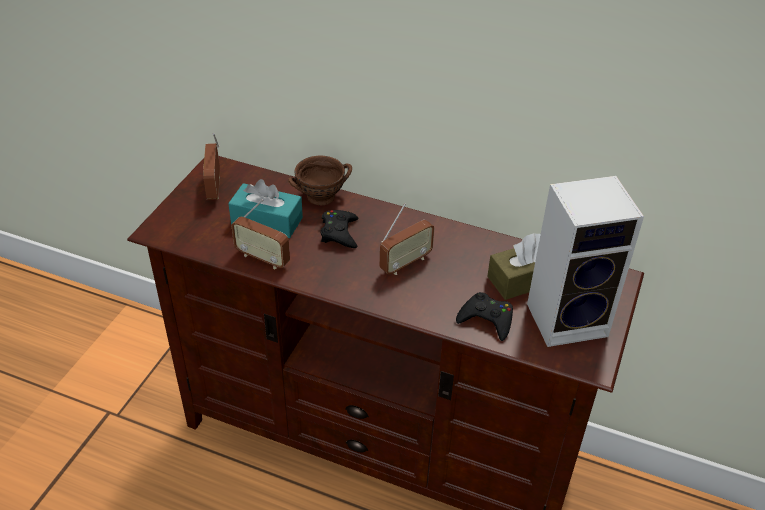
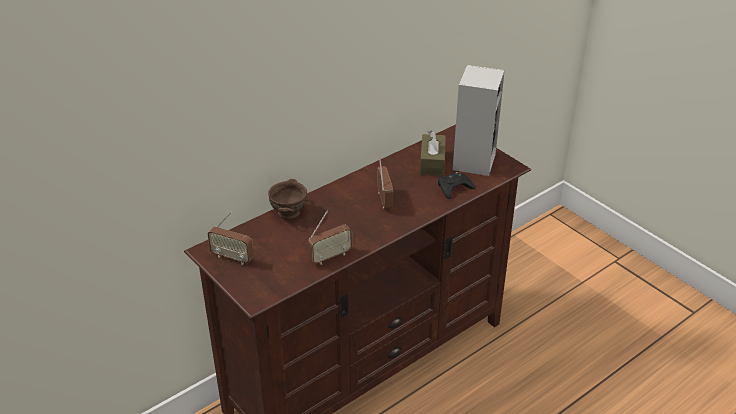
camera: 60 degrees left, 5 degrees down
(267, 221) = (293, 244): turquoise tissue box -> none
(339, 233) = (333, 216): black game controller -> none

